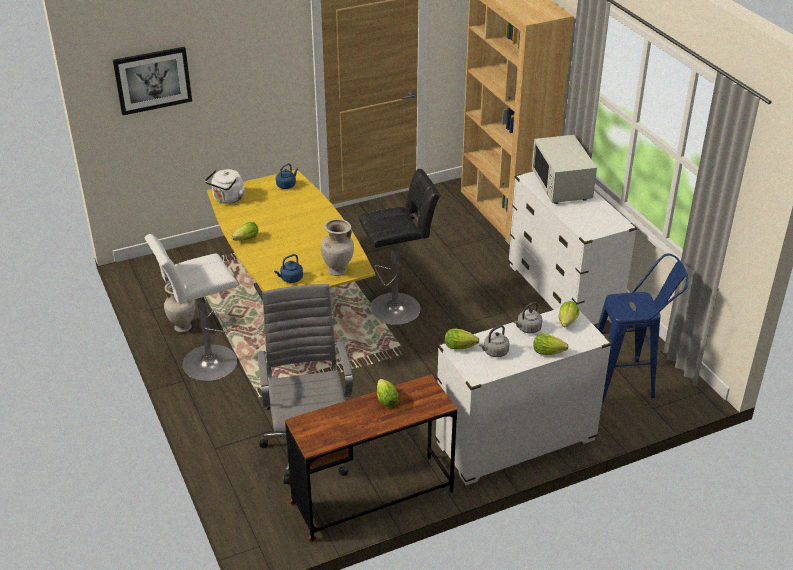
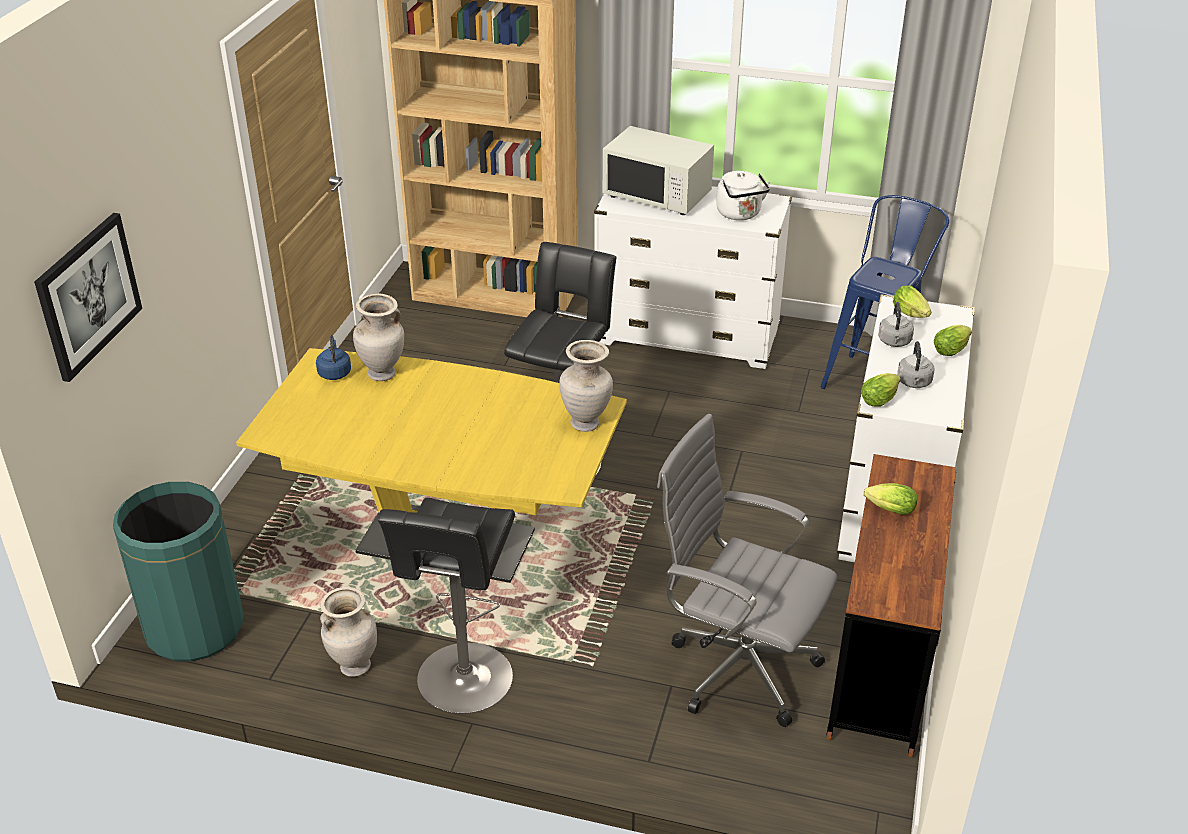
camera: 50 degrees left, 0 degrees up
(159, 272) = (194, 628): none -> green trash can
(205, 364) = (463, 683): white stool -> black stool
(227, 199) = (288, 434): white kettle -> white kettle (740, 214)
(245, 240) = (409, 464): lettuce -> none
(290, 279) = (552, 468): blue kettle -> none
(302, 197) = (382, 375): none -> beige vase

